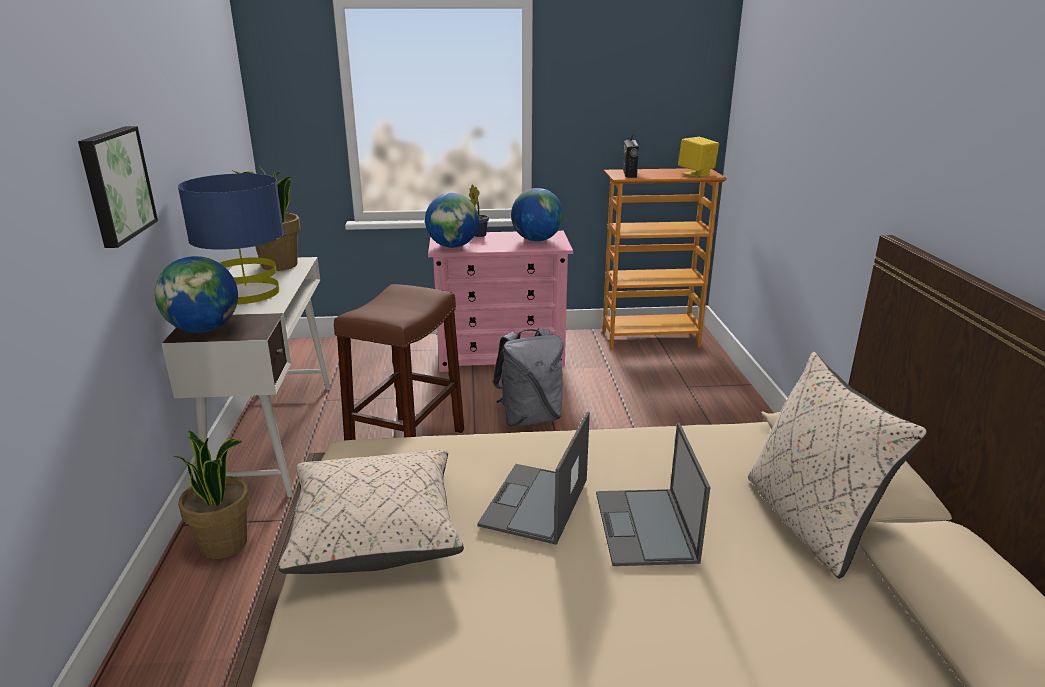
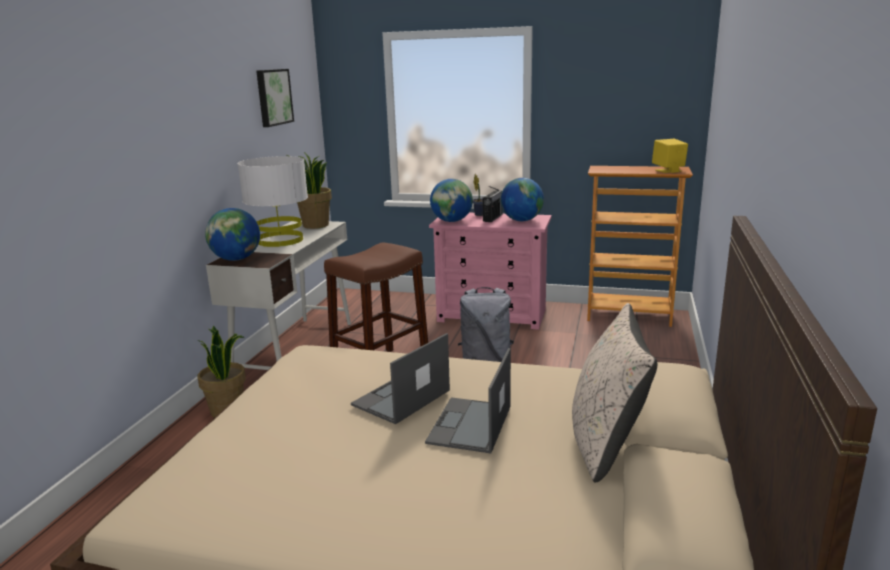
camera: 20 degrees right, 5 degrees down
(115, 185) = (183, 156): picture -> picture (273, 97)
(246, 292) = (280, 240): blue table lamp -> white table lamp
(376, 531) = (285, 398): beige pillow -> none
(629, 173) = (608, 169): radio -> radio (492, 218)

